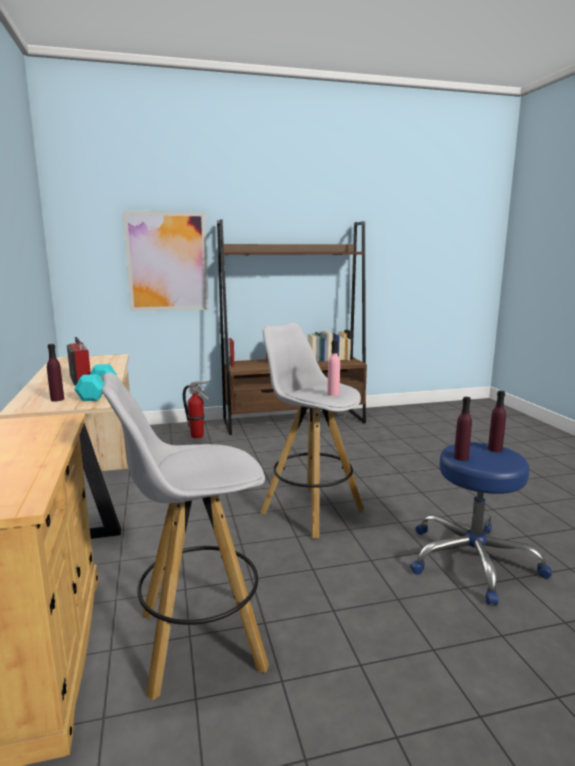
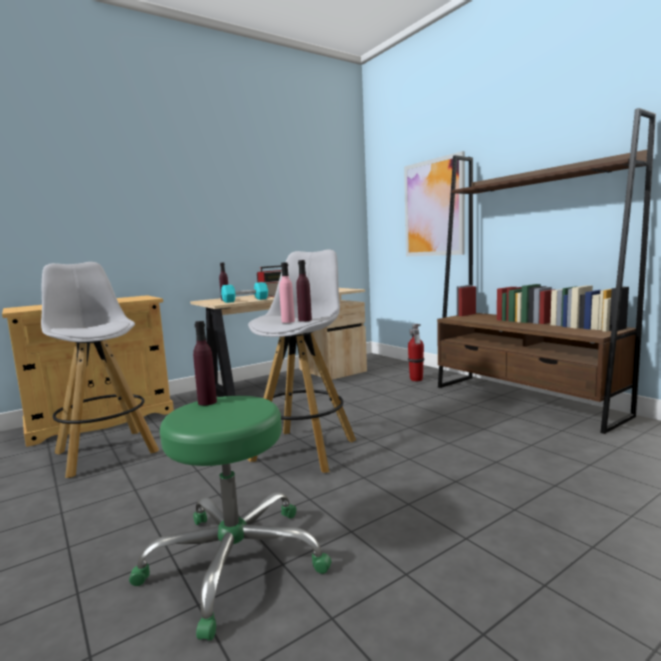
camera: 70 degrees right, 5 degrees down
(472, 560) = (234, 561): blue stool -> green stool
(495, 449) = (245, 414): purple bottle -> purple bottle (305, 320)

